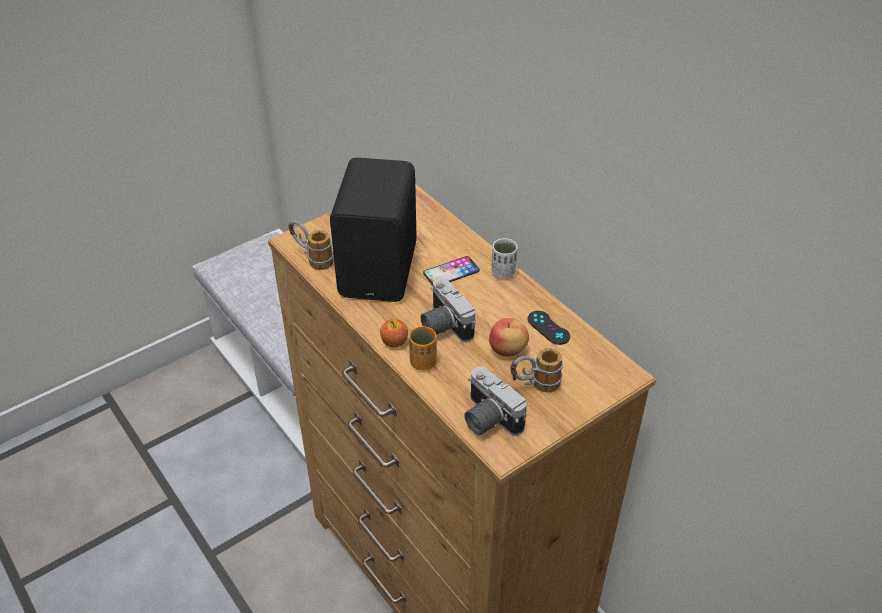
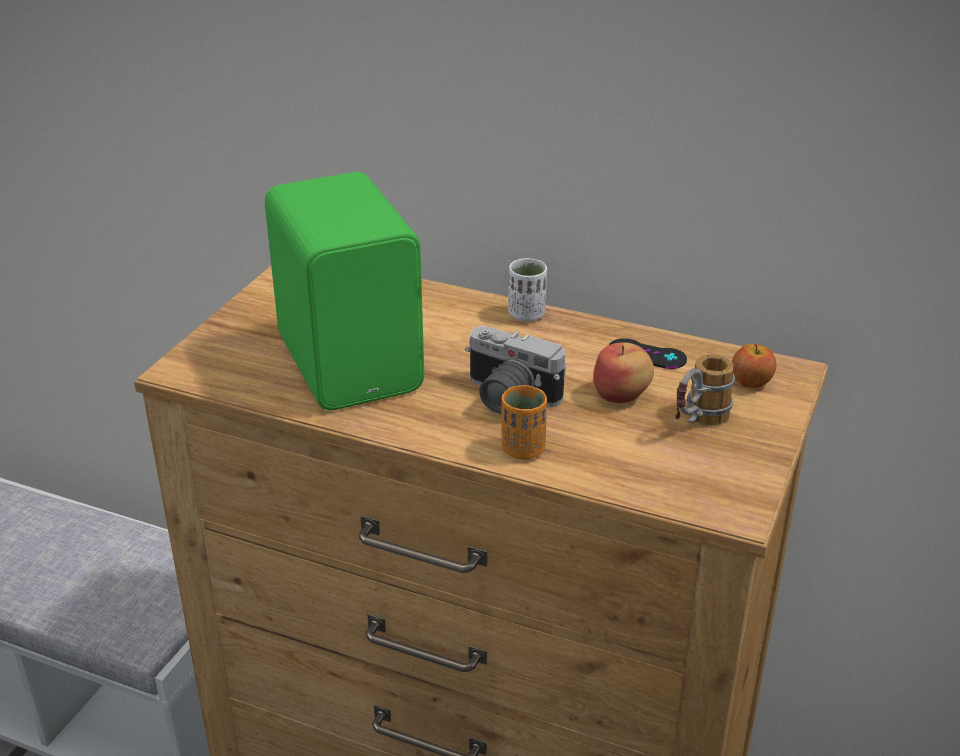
camera: 30 degrees left, 10 degrees down
(312, 258) = (231, 381): mug -> none
(381, 270) = (353, 362): black speaker -> green speaker
(394, 342) = (457, 440): apple -> apple (751, 382)
(451, 272) = (456, 334): phone -> none
(487, 419) = (677, 482): camera -> none

